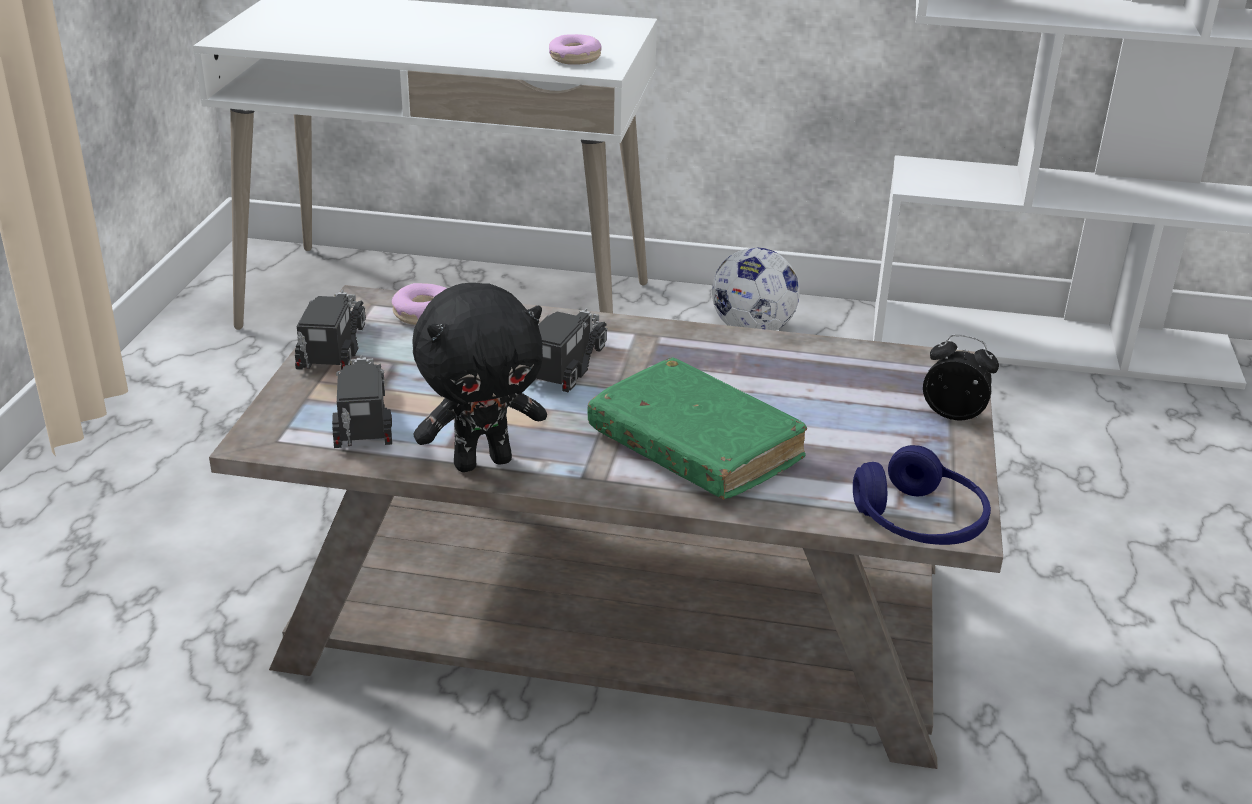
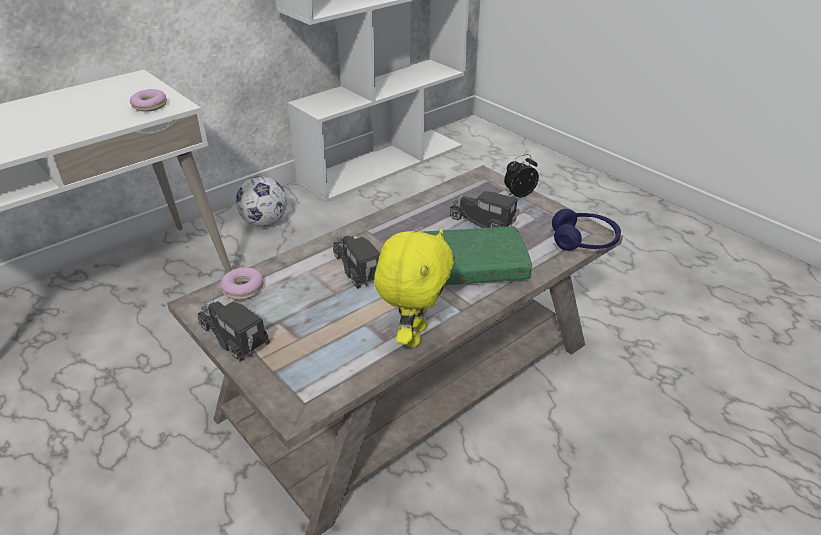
camera: 50 degrees left, 5 degrees up
(364, 422) = (326, 360): toy truck -> toy truck (485, 222)
(483, 461) = (413, 335): black plush toy -> yellow plush toy

